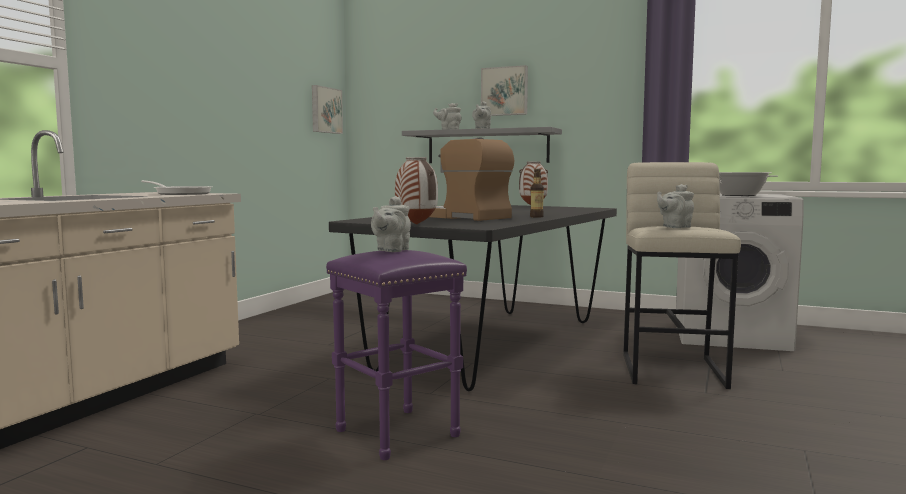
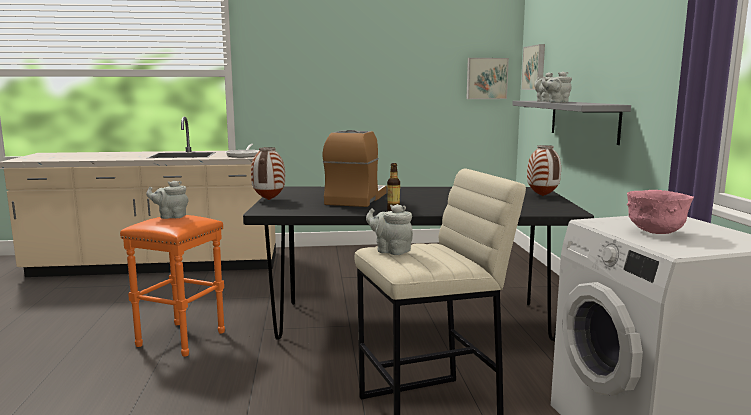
camera: 60 degrees right, 5 degrees up
(398, 431) = (183, 338): purple stool -> orange stool
(504, 91) = (598, 57): picture -> picture (535, 67)
(738, 195) = (655, 232): cooking pot -> pink bowl

